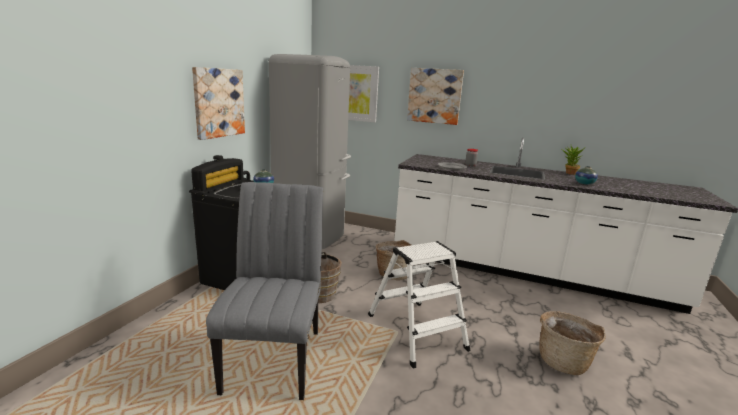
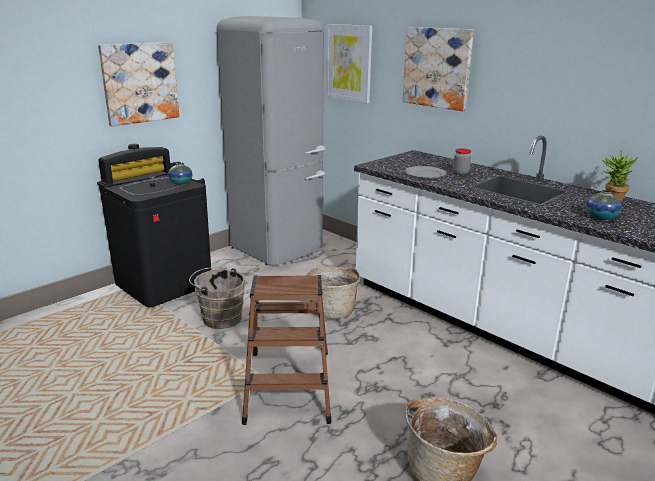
camera: 25 degrees right, 5 degrees up
(274, 361) = (112, 379): grey chair -> none
(416, 331) = (288, 384): white step ladder -> brown step ladder

